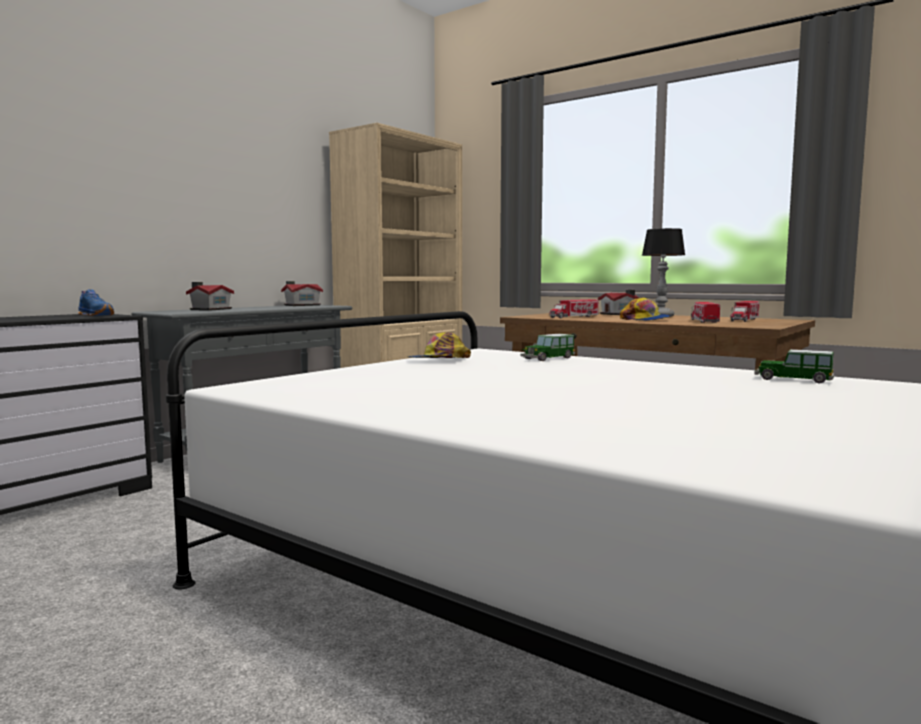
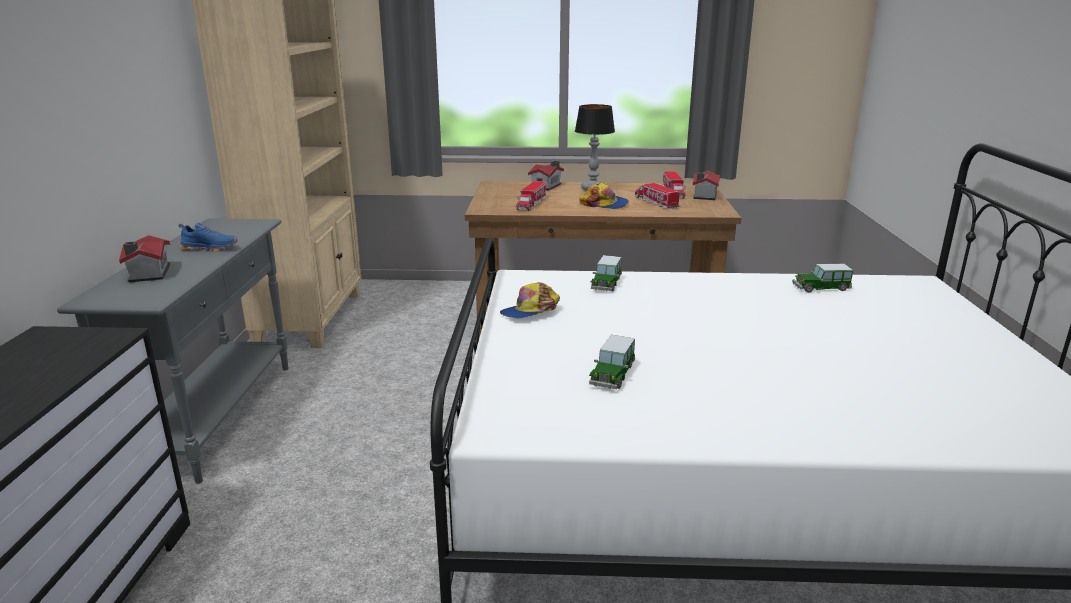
camera: 35 degrees left, 15 degrees up
(97, 315) = (76, 342): blue shoe -> blue shoe (210, 248)
(301, 305) = (213, 227): toy house -> toy house (704, 196)
(405, 384) = (612, 375): none -> toy car

